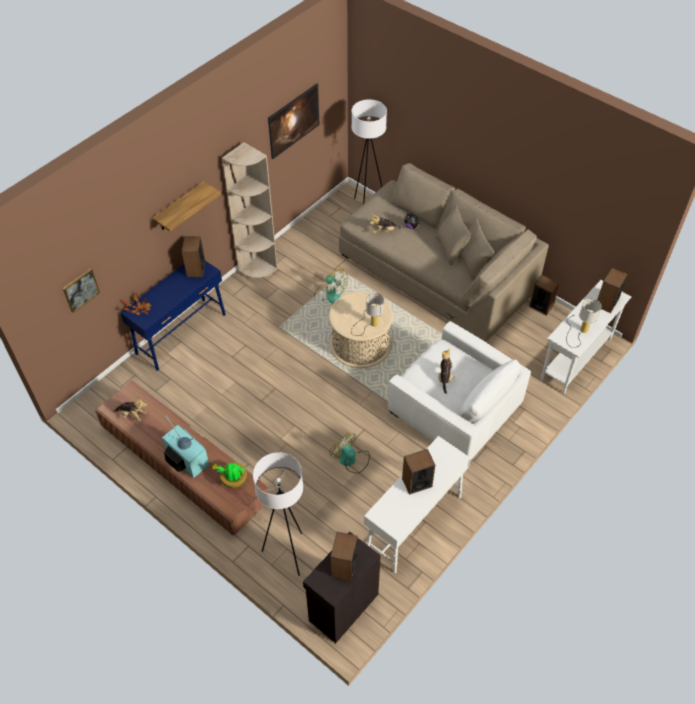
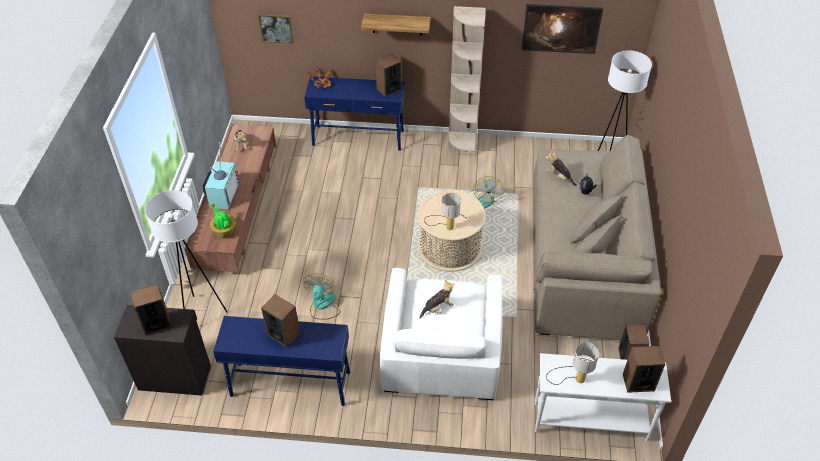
camera: 55 degrees right, 5 degrees down
(413, 523) = (290, 383): white console table -> blue console table

